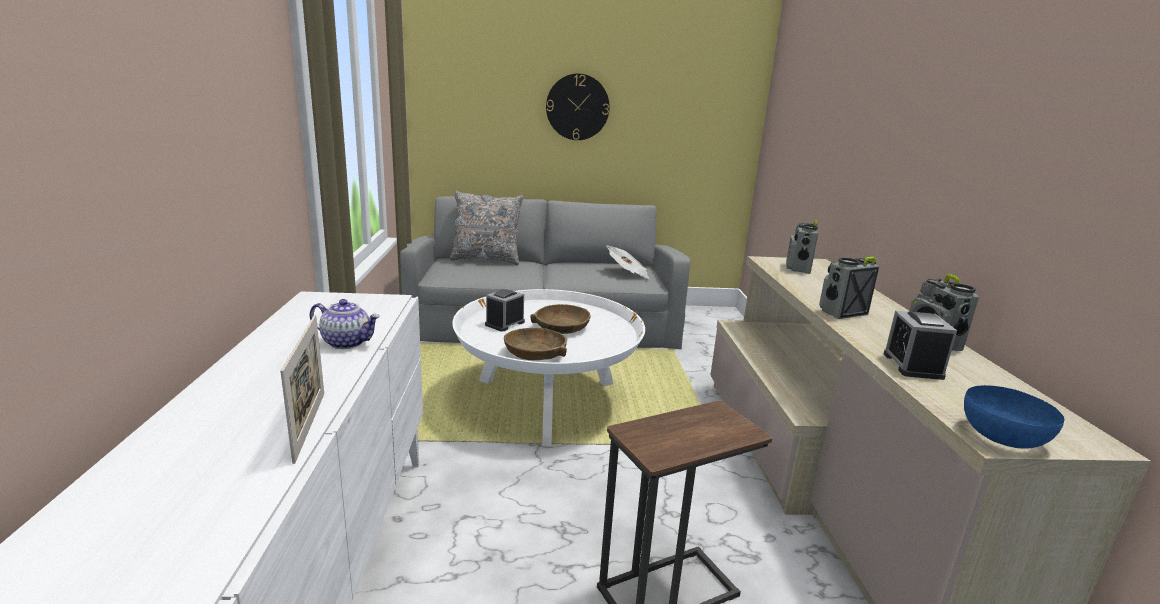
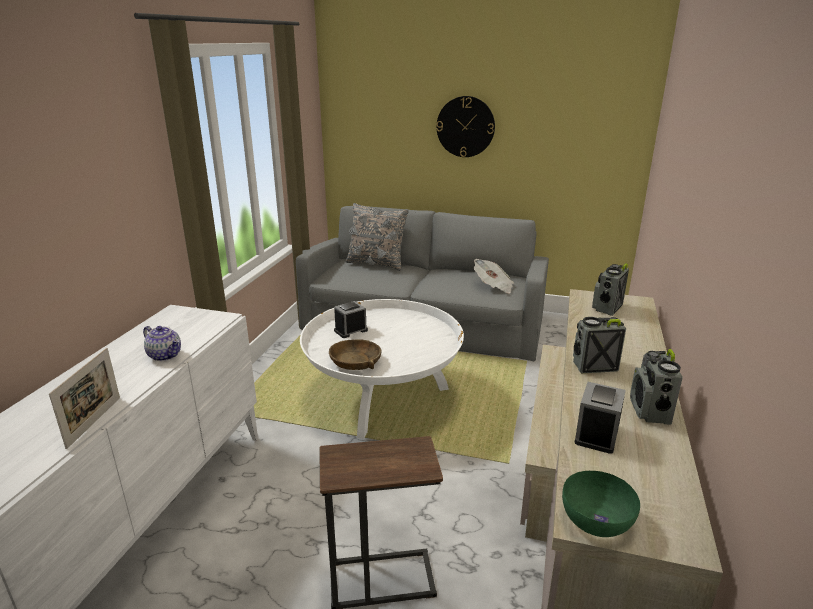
camera: 20 degrees right, 5 degrees up
(561, 327) = (394, 339): brown bowl -> none
(1001, 436) = (596, 519): blue bowl -> green bowl

